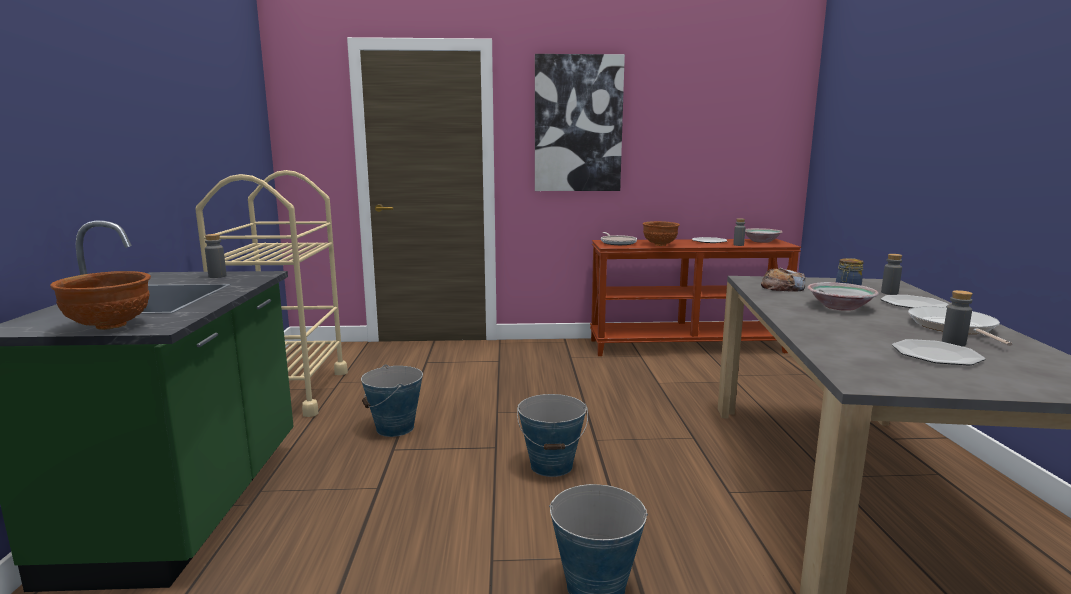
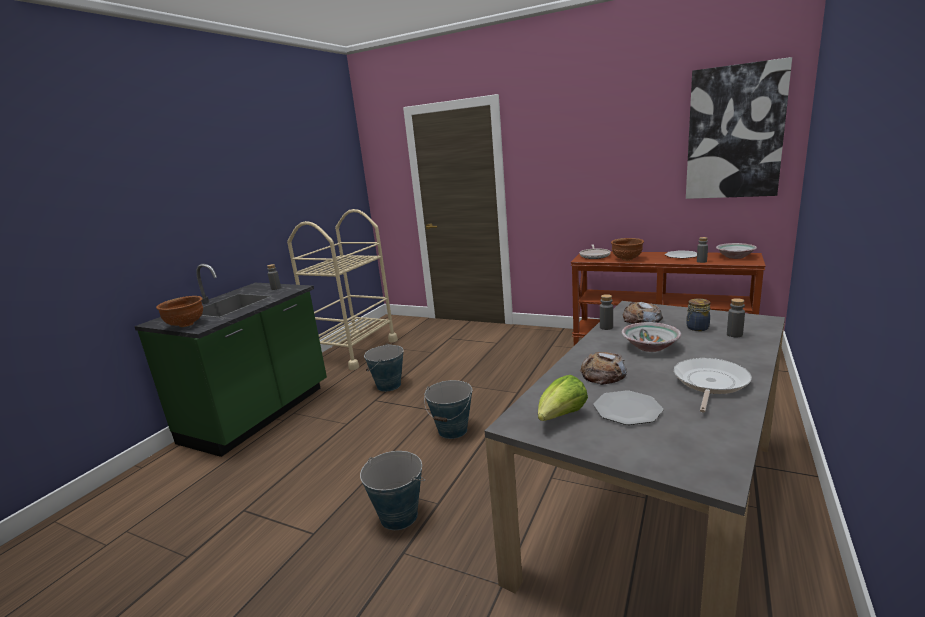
camera: 30 degrees right, 5 degrees up
(578, 124) = (567, 156): picture -> picture (734, 133)
(848, 331) = (603, 374): none -> bread
(893, 369) = (561, 417): none -> lettuce
(913, 304) = (729, 351): plate -> none
(953, 343) = (670, 400): grey bottle -> grey bottle (606, 327)

